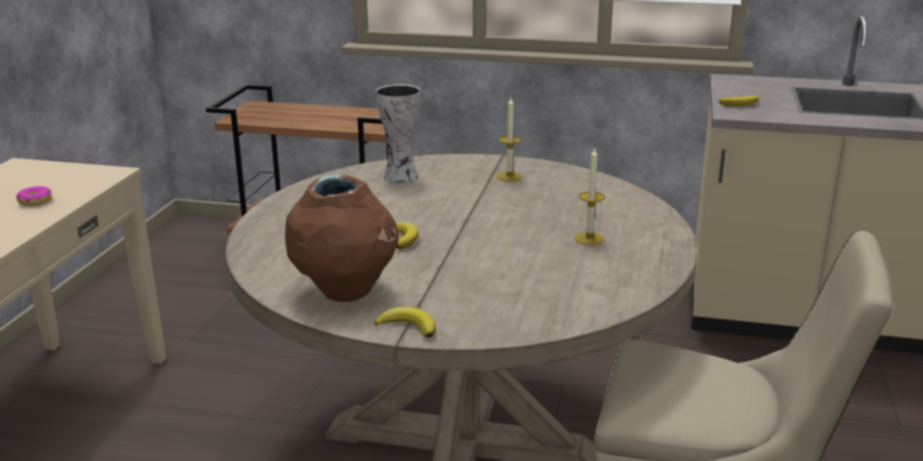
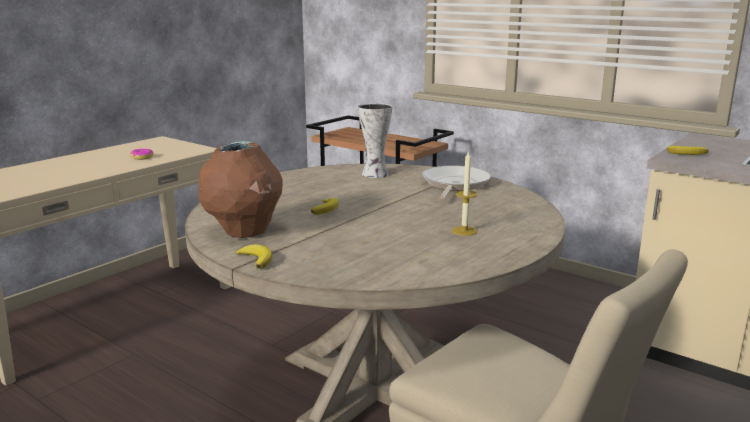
camera: 25 degrees right, 5 degrees down
(509, 176) = (454, 184): candle -> frying pan

